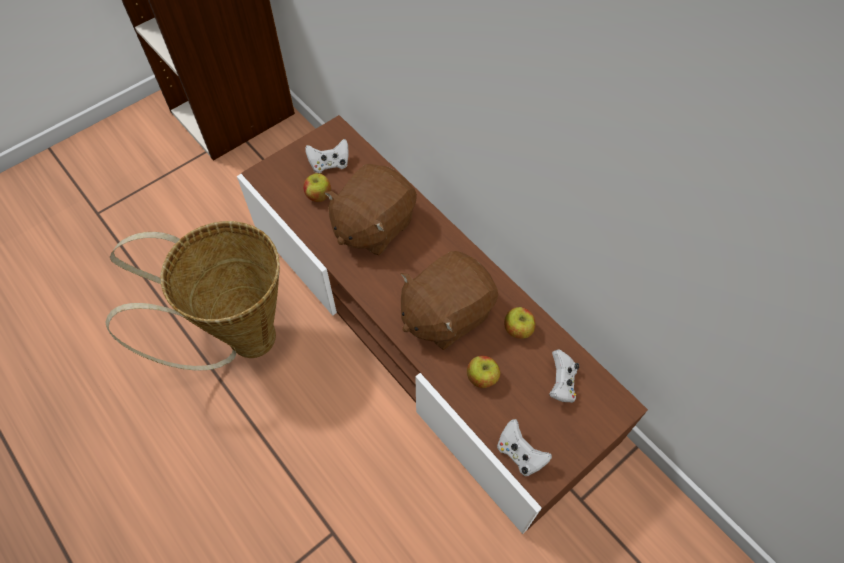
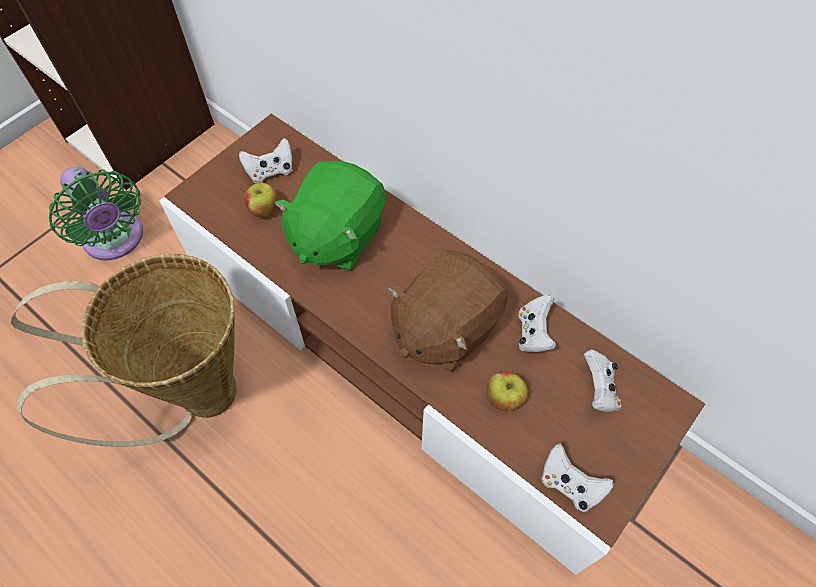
camera: 10 degrees left, 0 degrees up
(198, 202) = (116, 240): none -> green fan
(373, 225) = (336, 236): brown plush toy -> green plush toy
(518, 329) = (533, 333): apple -> white game controller

